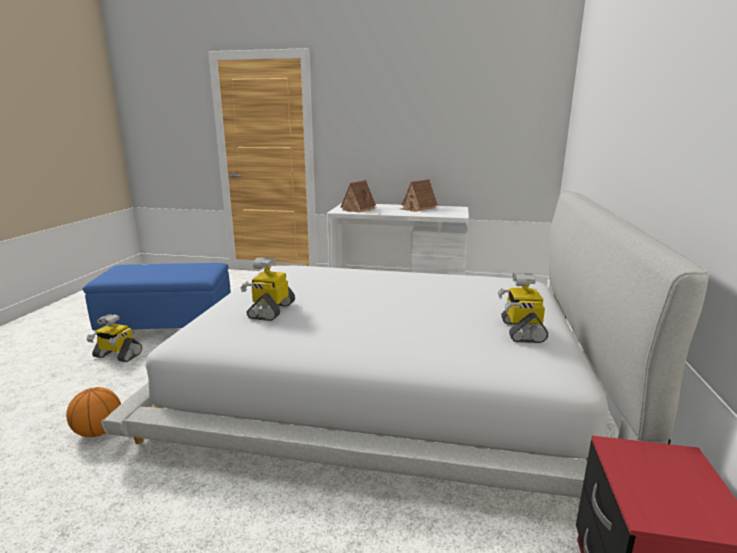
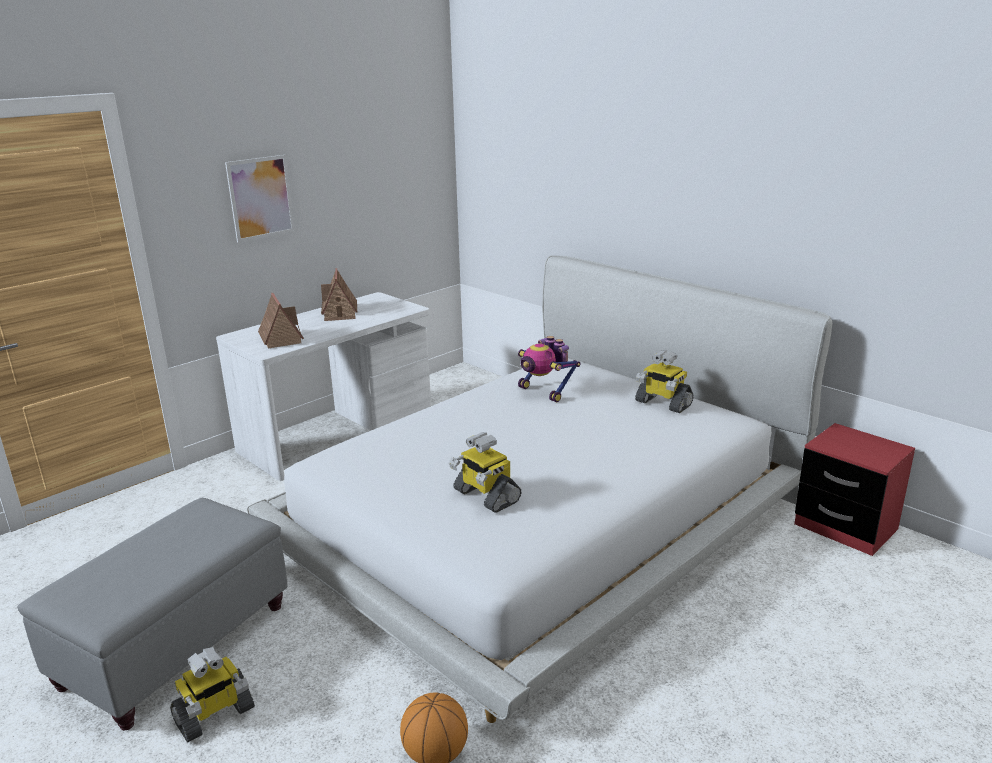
camera: 55 degrees left, 5 degrees up
(169, 327) = (177, 644): blue ottoman -> grey ottoman
(388, 122) = (261, 198): none -> picture
(455, 288) = (544, 392): none -> toy robot

